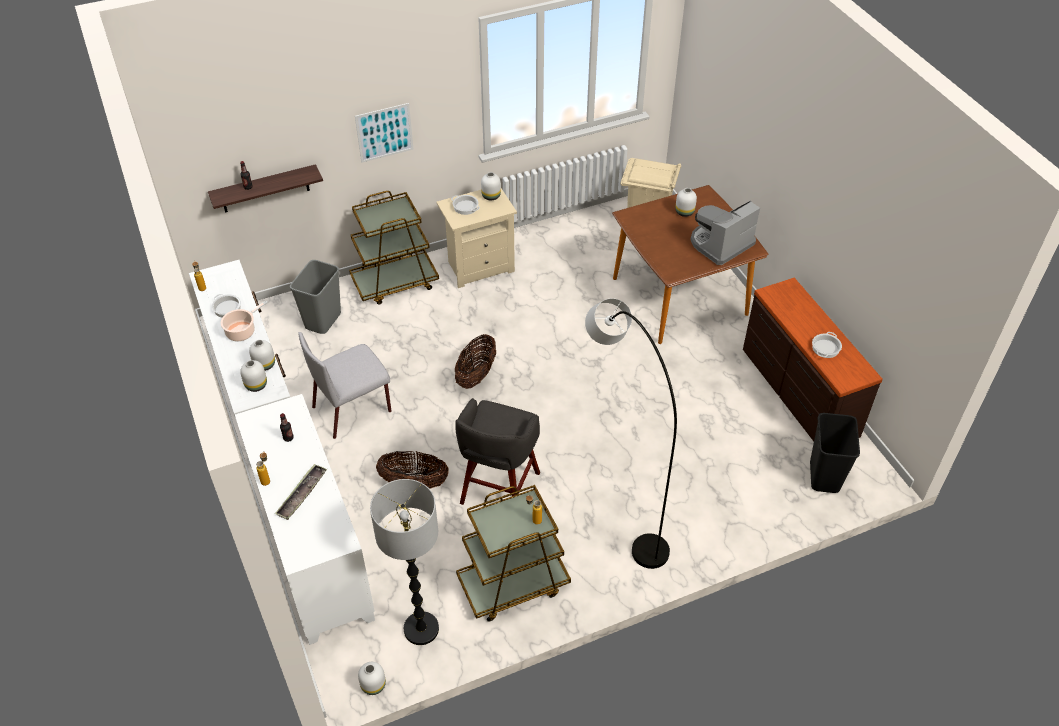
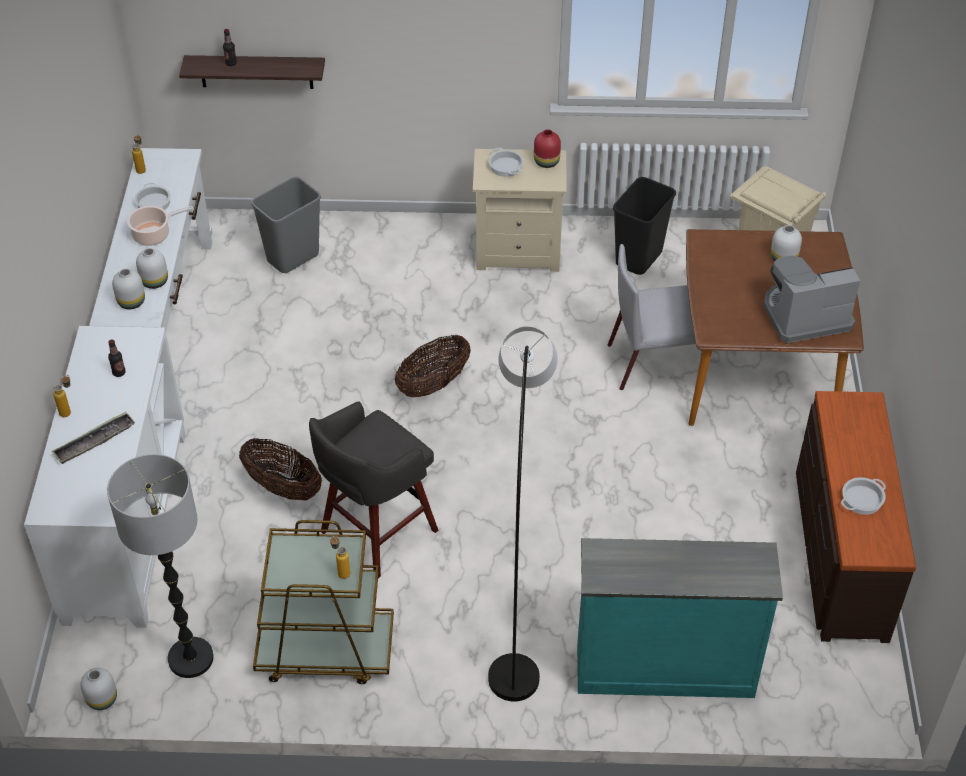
camera: 25 degrees right, 0 degrees up
(353, 408) = (266, 374): grey chair -> grey chair (656, 362)
(384, 132) = (420, 41): picture -> none
(395, 283) = (404, 239): brown cart -> none
(491, 196) = (546, 162): white vase -> red vase
(739, 507) = (663, 668): none -> turquoise dresser
(823, 476) = (802, 673): black trash can -> black trash can (638, 258)

